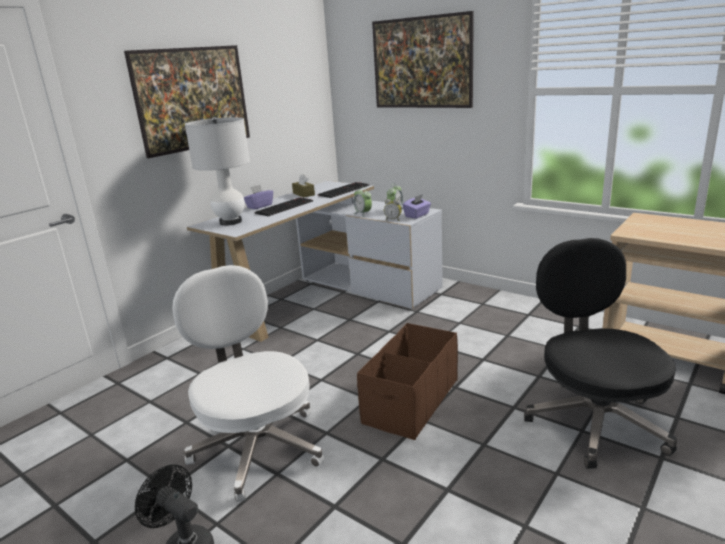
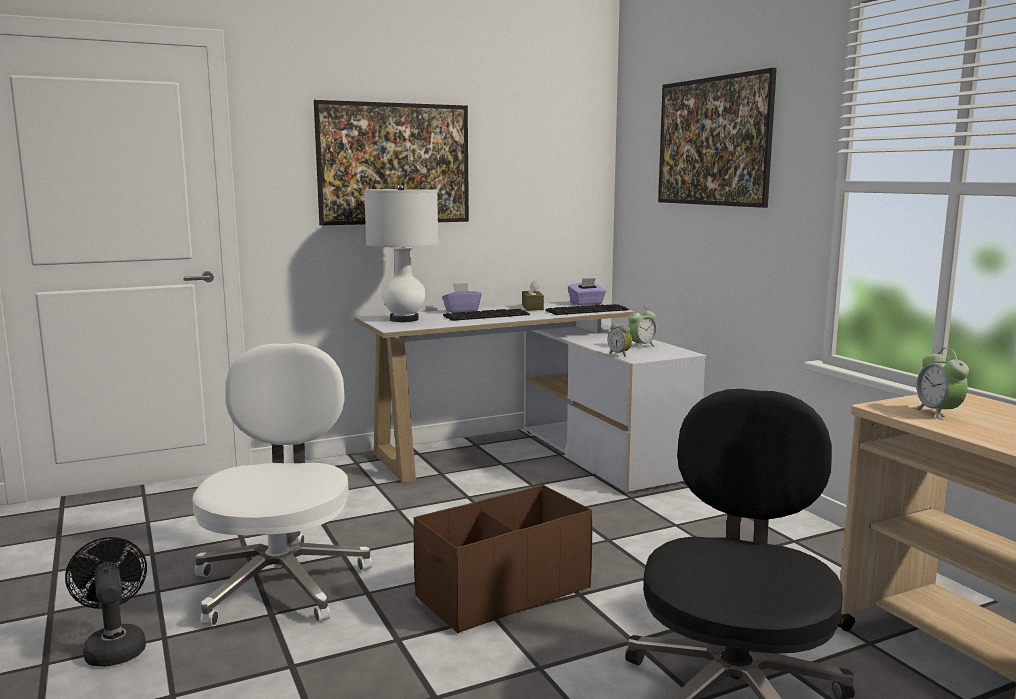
camera: 25 degrees right, 10 degrees down
(363, 214) = (593, 343): alarm clock -> alarm clock (938, 413)
(417, 215) = (660, 355): purple tissue box -> purple tissue box (586, 304)

